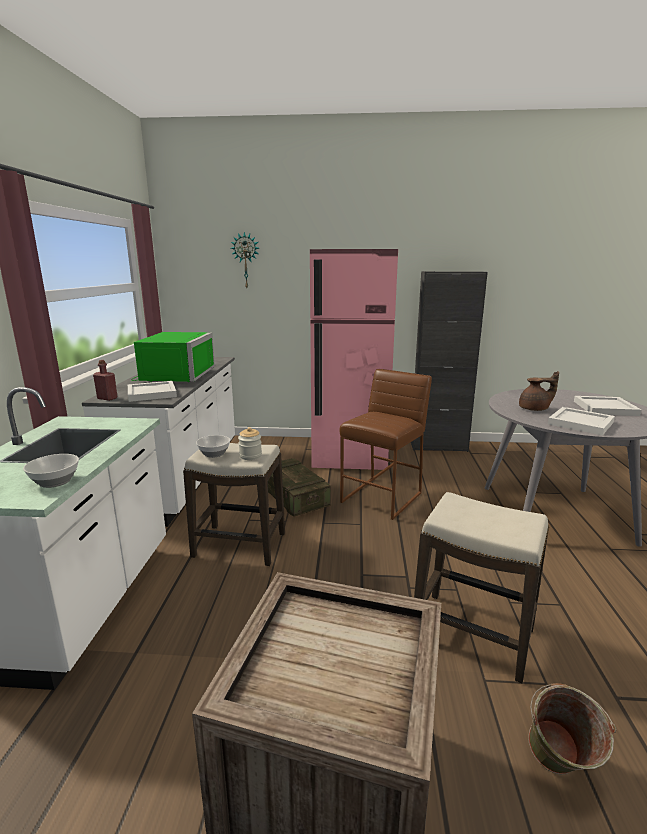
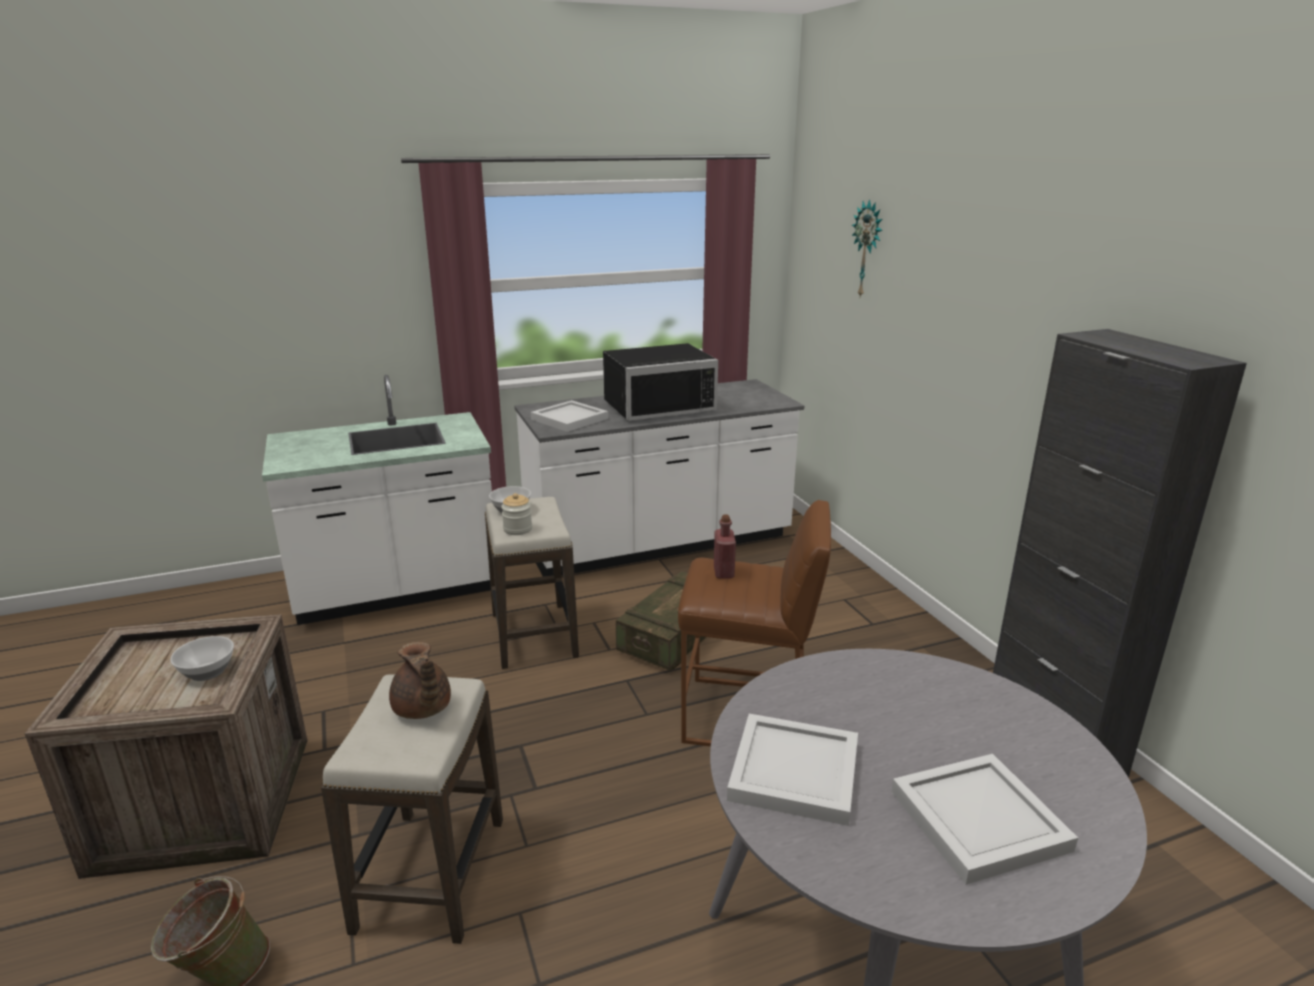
camera: 65 degrees right, 5 degrees up
(55, 481) = (313, 461): bowl -> bowl (208, 671)
(107, 398) = (534, 409): red bottle -> red bottle (723, 572)
(173, 375) = (657, 406): green microwave -> black microwave
(350, 452) = (884, 644): pink fridge -> none
(535, 409) = (848, 708): brown teapot -> brown teapot (422, 709)

